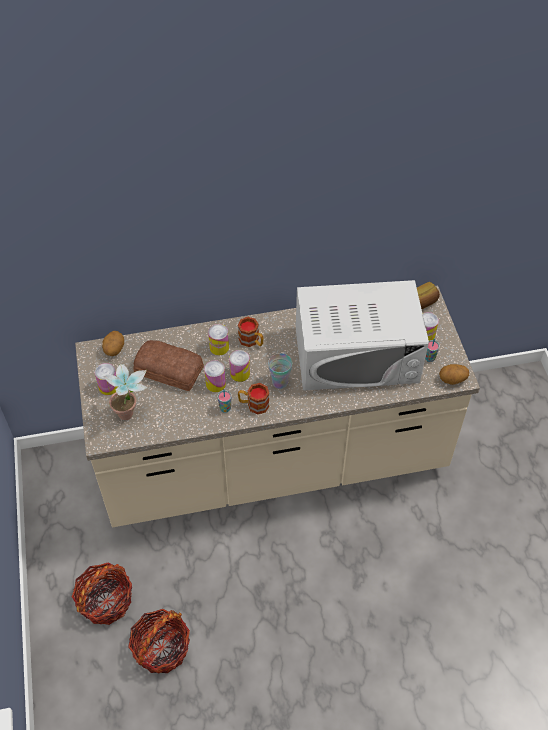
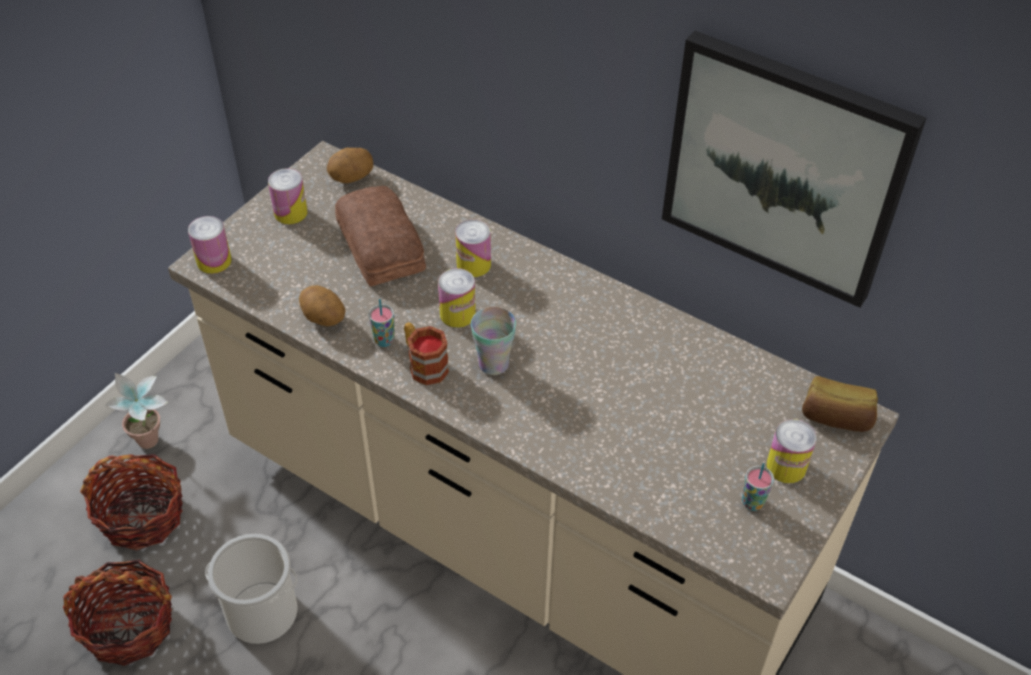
camera: 45 degrees right, 5 degrees down
(131, 414) = (273, 261): potted plant -> potted plant (152, 445)
(213, 587) = (263, 612): none -> bucket
(215, 384) = (412, 303): can -> can (214, 261)
(252, 341) = (524, 287): mug -> none
(357, 355) = (644, 413): white microwave -> none
(362, 214) = (784, 168): none -> picture
(452, 380) = (750, 562): potato -> potato (323, 319)

